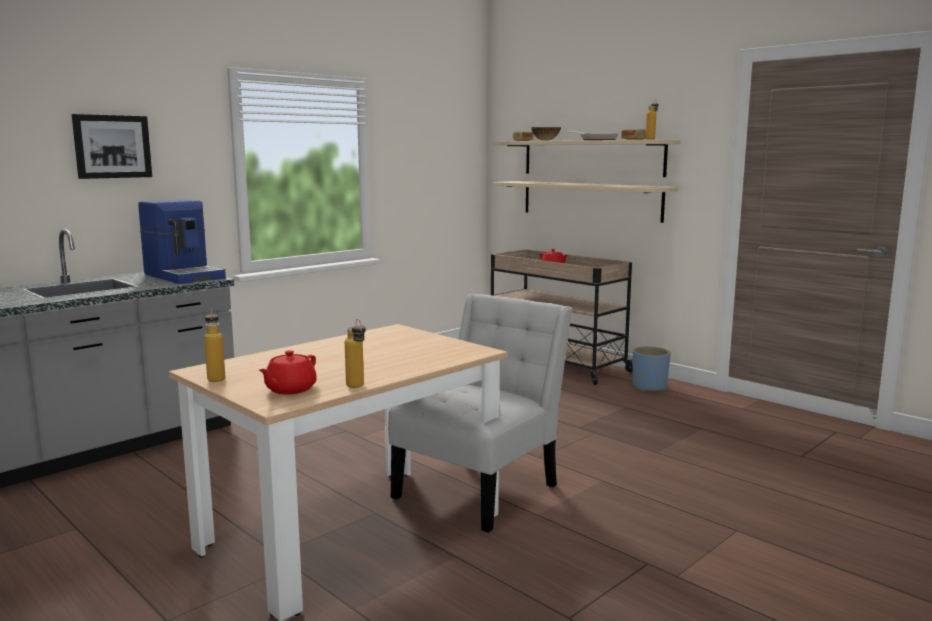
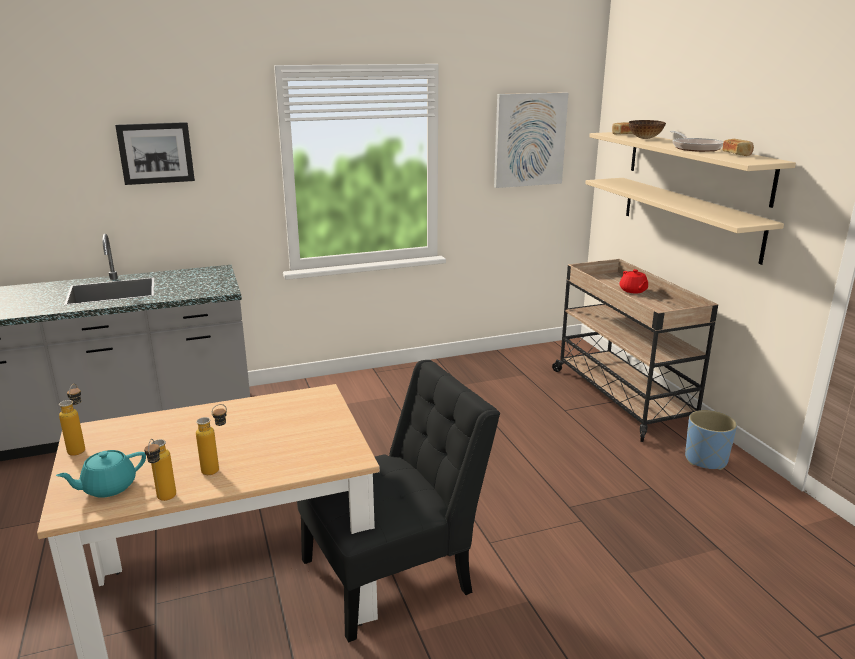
camera: 25 degrees right, 10 degrees up
(185, 276) = (210, 281): coffee machine -> none
(289, 390) = (108, 487): red teapot -> turquoise teapot
(437, 151) = (529, 140): none -> picture
(481, 488) = (395, 573): white chair -> black chair
(651, 139) = (750, 160): bottle -> bottle (217, 469)

